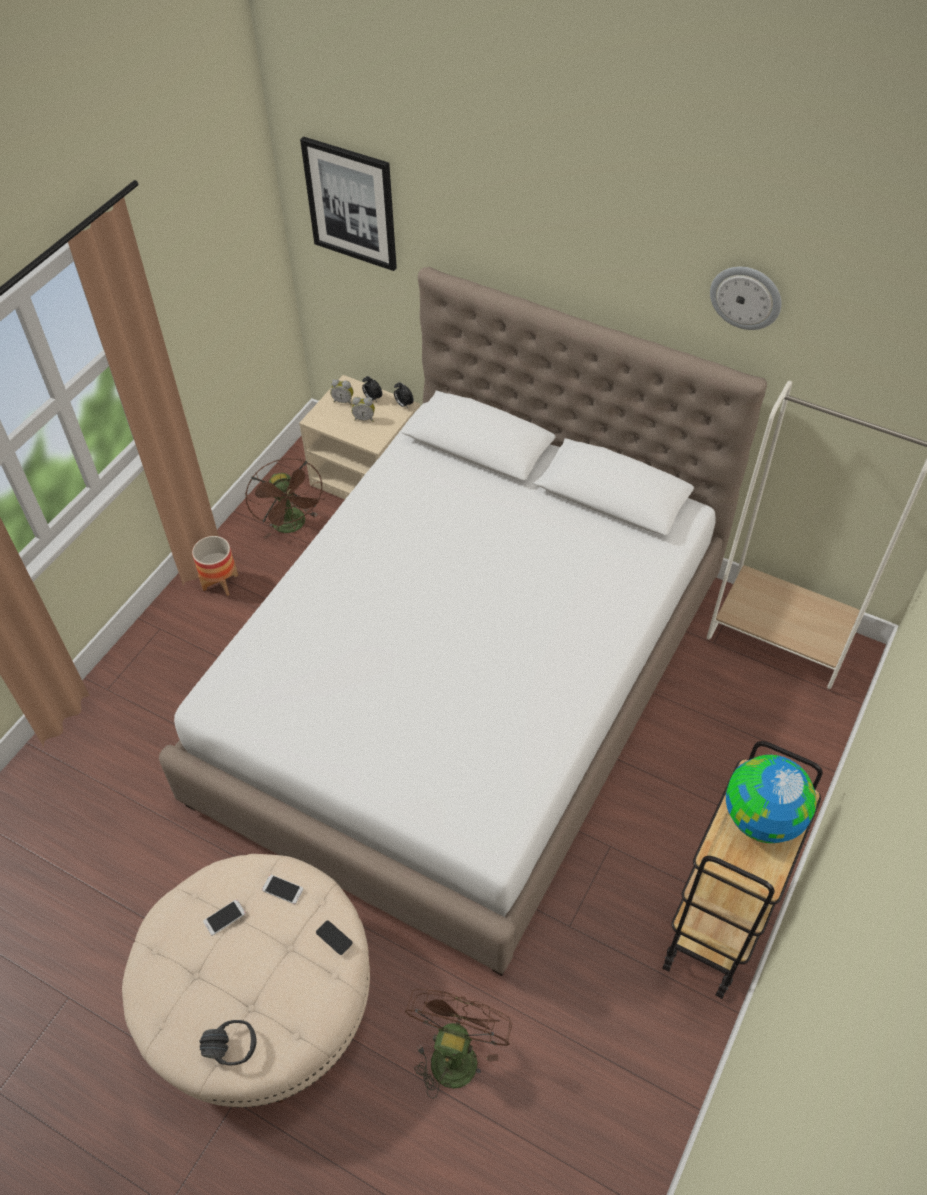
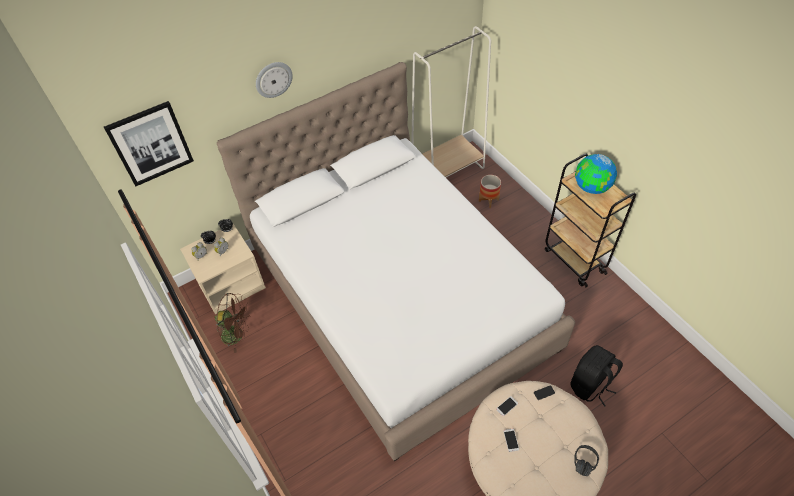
camera: 60 degrees left, 0 degrees up
(220, 582) = (250, 387): planter -> planter (488, 200)
(455, 1051) = (590, 385): brown fan -> black backpack
(746, 297) = (376, 31): wall clock -> wall clock (273, 79)

